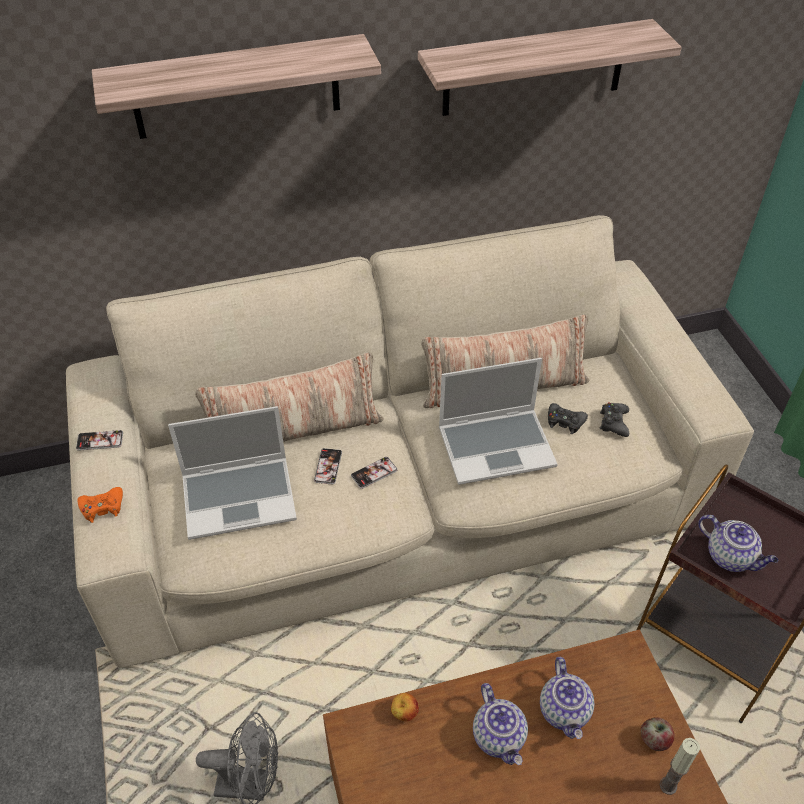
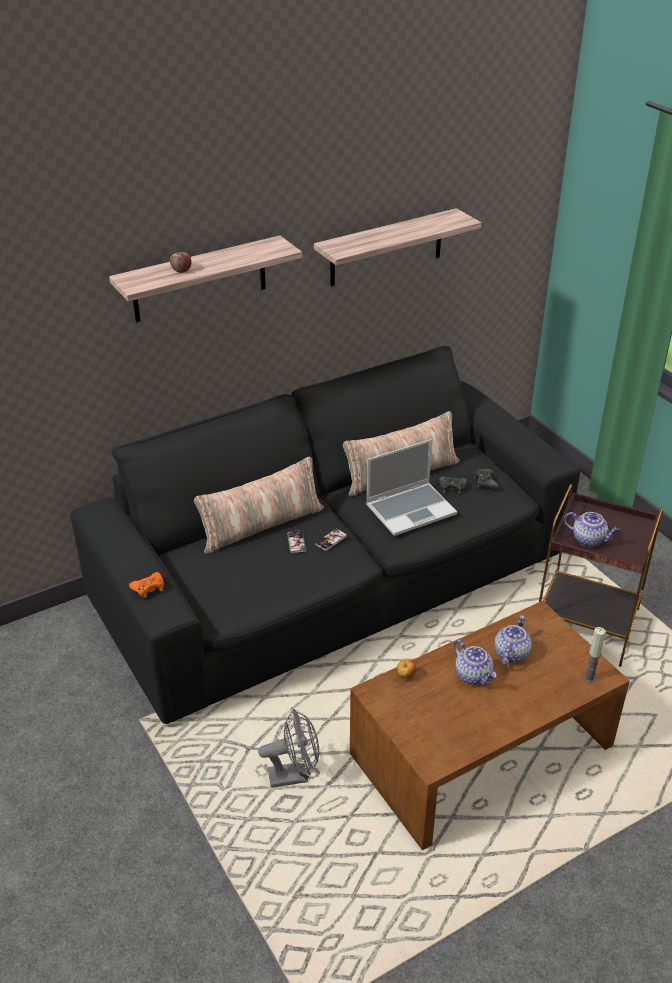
camera: 15 degrees left, 10 degrees down
(100, 441) = (126, 549): phone -> none
(240, 497) = (241, 571): laptop -> none
(401, 497) = (335, 579): beige sofa -> black sofa
(565, 711) = (511, 653): teapot -> teapot turned 135 degrees counterclockwise
(654, 740) = (572, 656): apple -> apple (181, 270)

